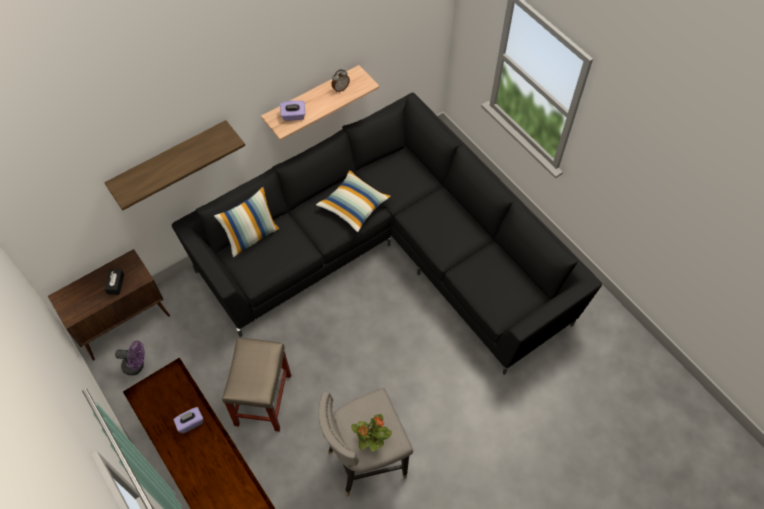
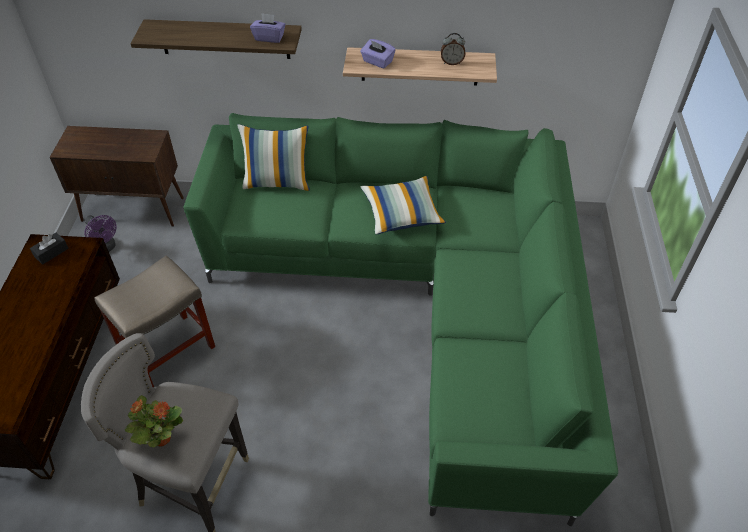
camera: 40 degrees right, 10 degrees down
(115, 284) = (123, 147): black tissue box -> black tissue box (51, 252)
(190, 423) = (45, 298): purple tissue box -> purple tissue box (269, 38)
(389, 254) = (422, 302): black sofa -> green sofa

